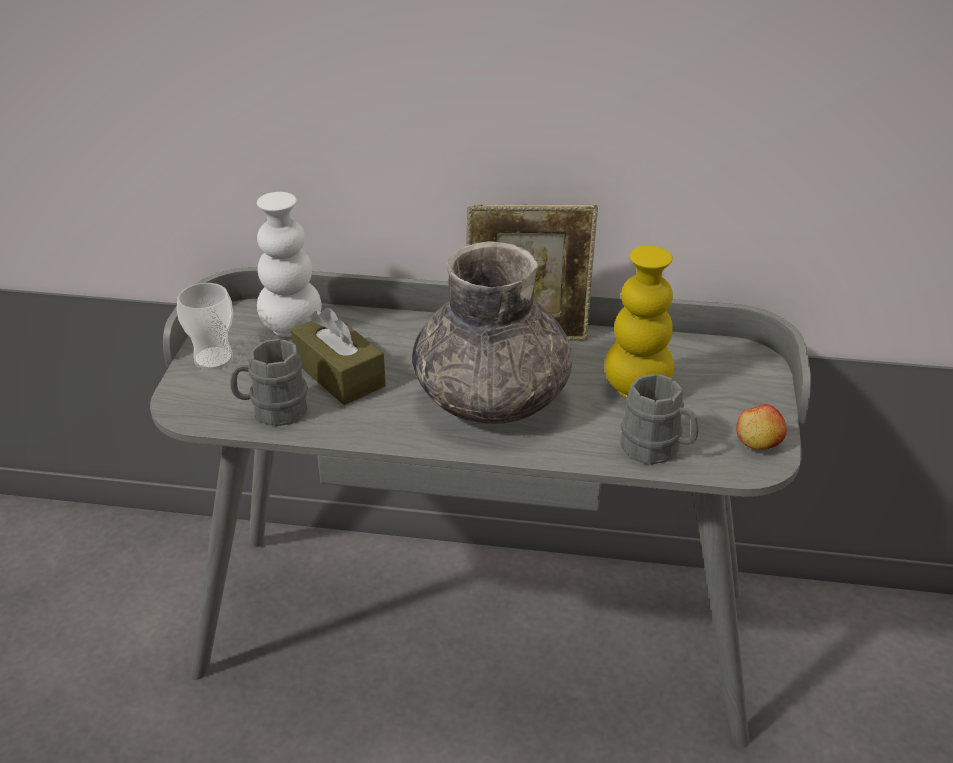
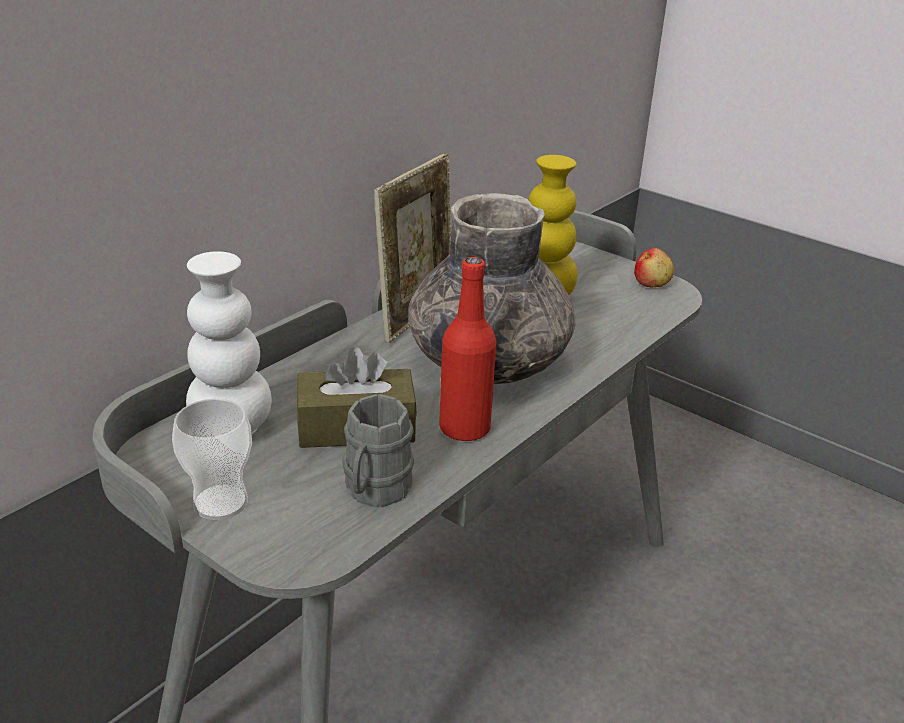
camera: 60 degrees left, 5 degrees down
(383, 421) = (464, 428): none -> red bottle
(657, 450) = (627, 320): grey mug -> none

